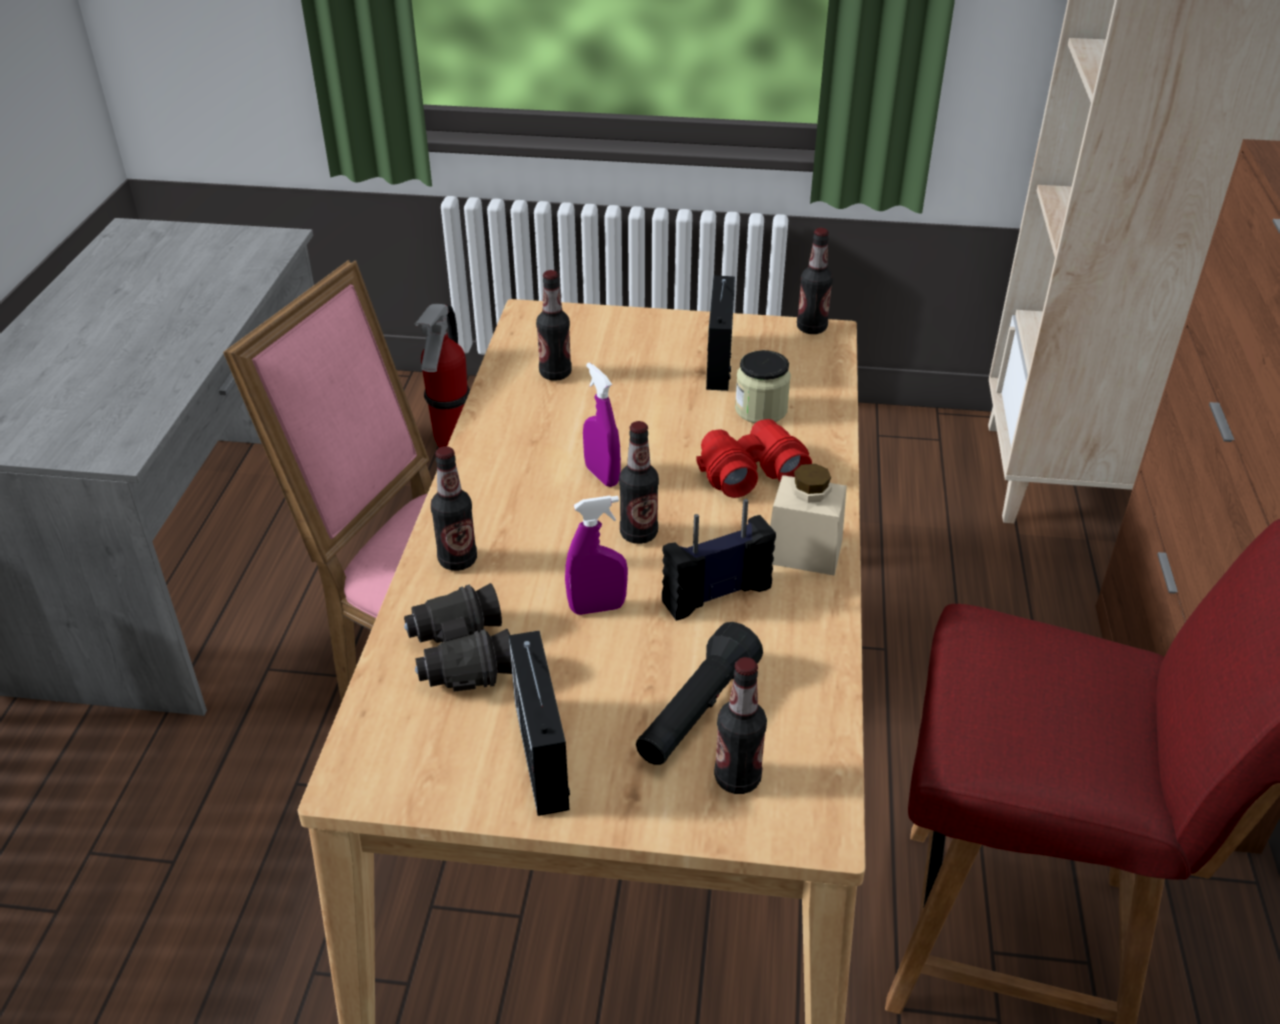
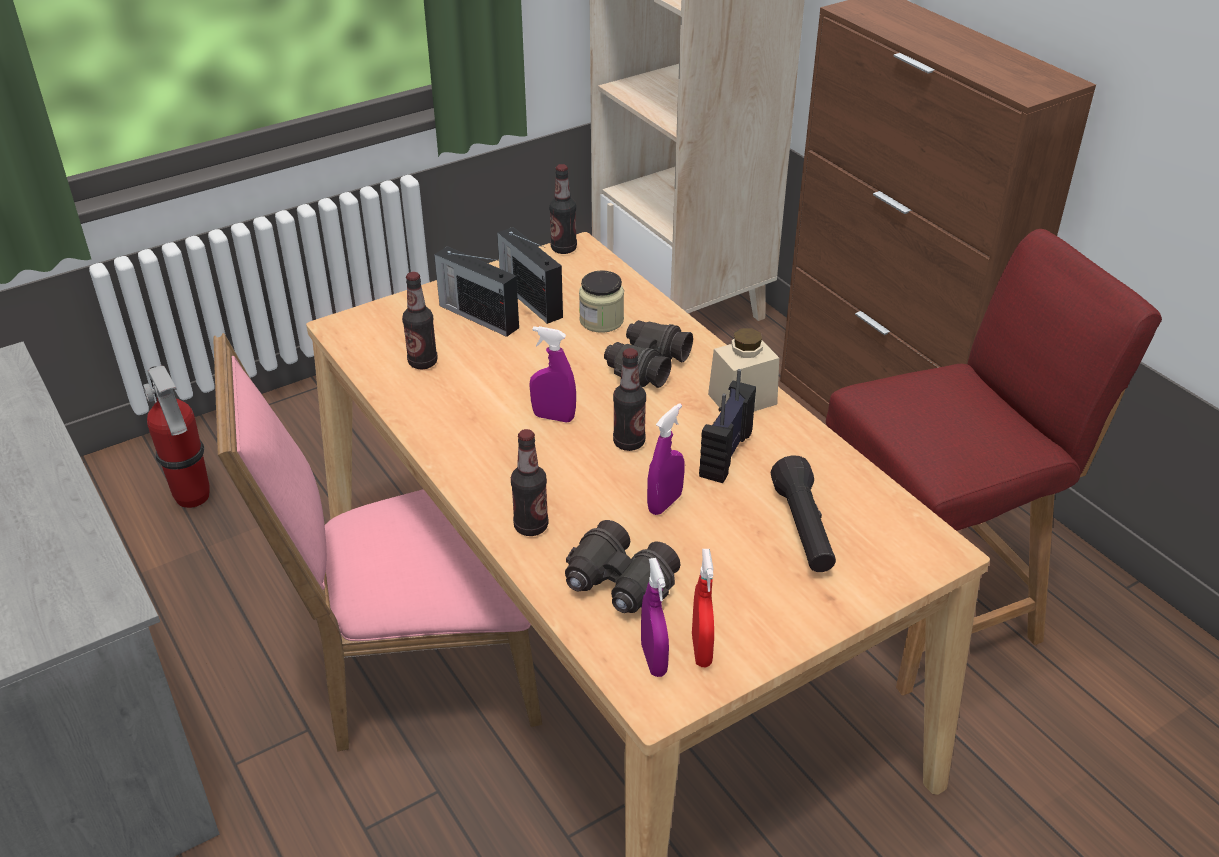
camera: 40 degrees left, 0 degrees up
(400, 742) = (653, 660): none -> purple spray bottle
(450, 762) = (701, 650): none -> red spray bottle
(541, 752) = (746, 608): radio -> radio (477, 316)
(737, 778) = (871, 552): bottle -> none
(750, 471) = (646, 365): red binoculars -> black binoculars

